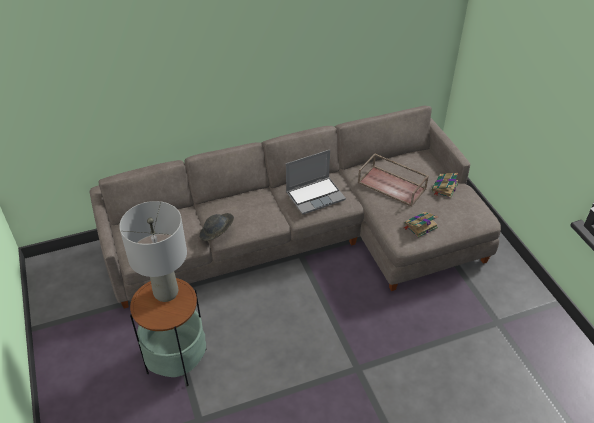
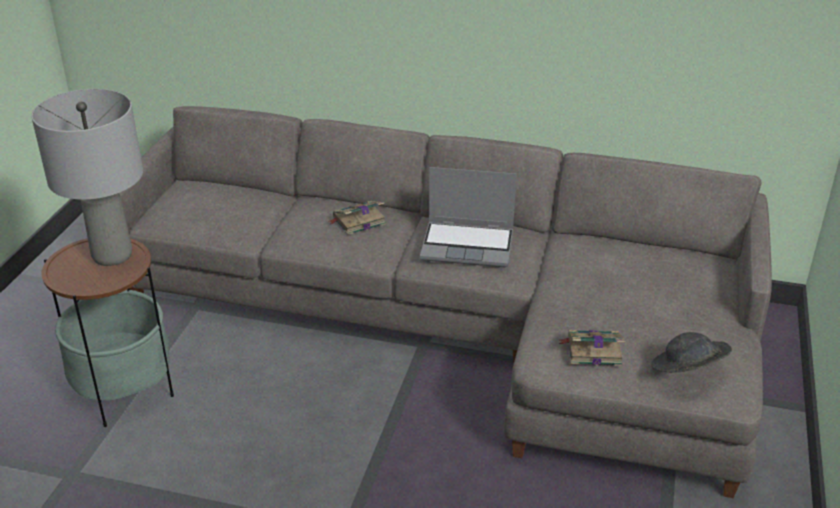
camera: 35 degrees right, 10 degrees down
(217, 233) = (282, 236): grey hat -> grey hat (687, 371)
(392, 185) = (608, 279): brown tray -> none
(444, 188) = (698, 317): book -> book (358, 221)

